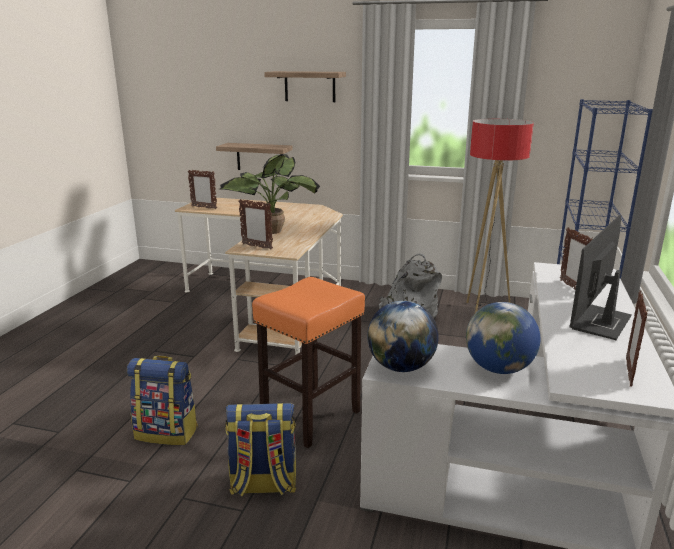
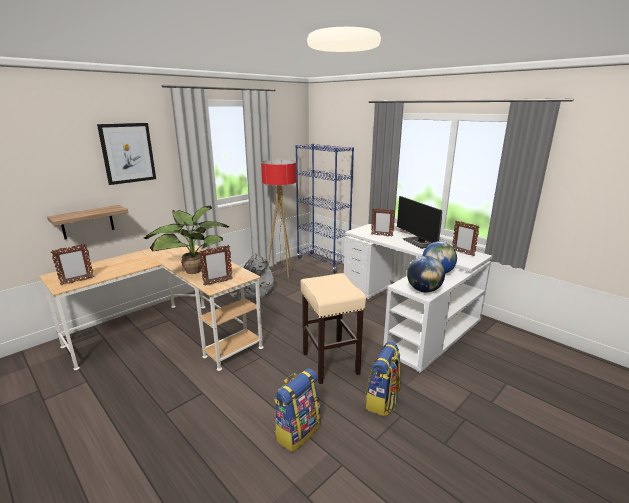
camera: 60 degrees left, 0 degrees up
(310, 86) = (128, 153): shelf -> picture
(311, 416) = (330, 362): orange stool -> beige stool

